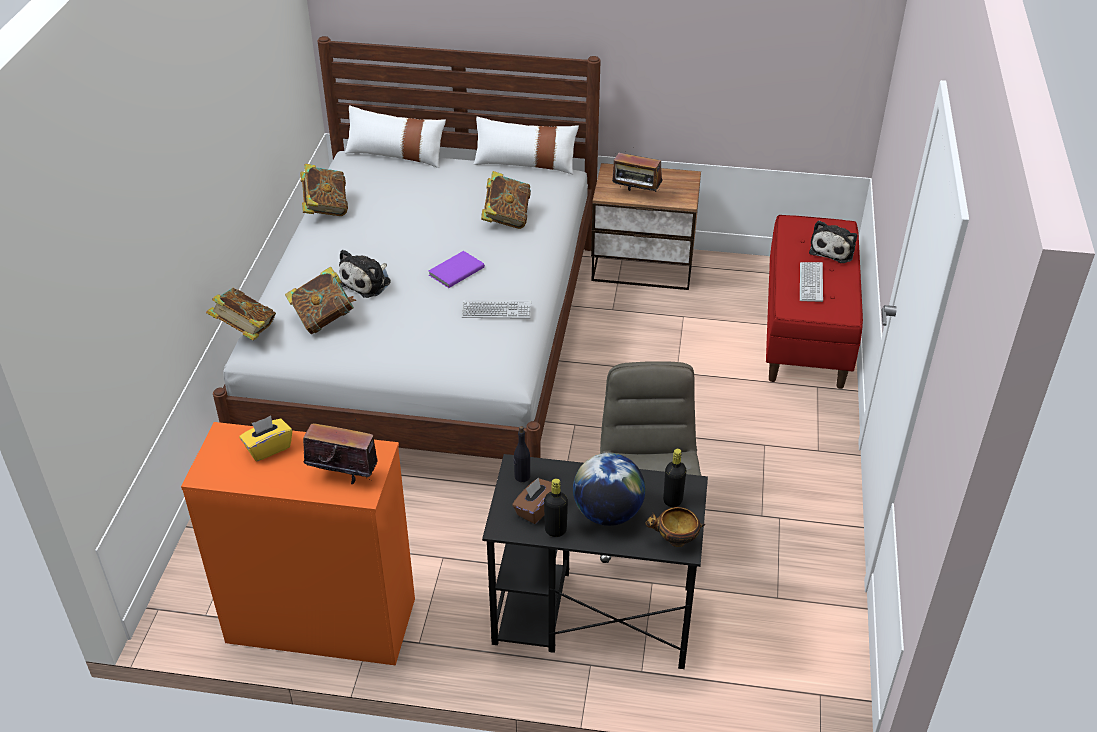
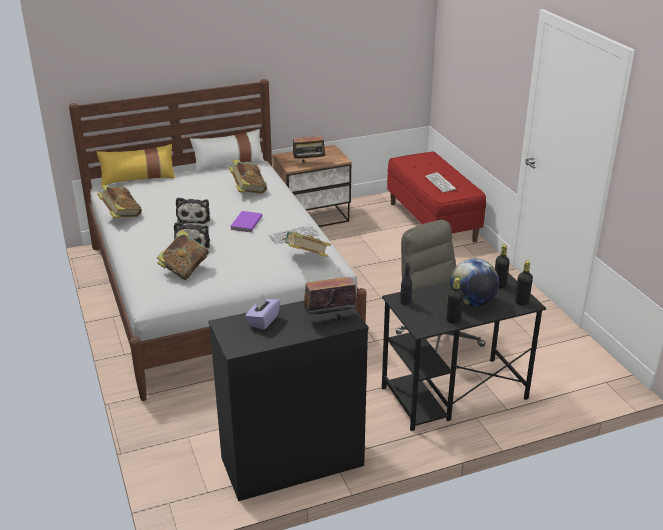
camera: 30 degrees left, 10 degrees down
(245, 331) = (135, 292): book -> book (306, 258)
(268, 448) = (263, 321): yellow tissue box -> purple tissue box
(322, 621) = (292, 462): orange dresser -> black dresser
(396, 154) = (138, 178): white pillow -> yellow pillow
(536, 509) = (431, 314): brown tissue box -> none
(675, 541) = (521, 302): bowl -> black bottle
(833, 250) = (435, 166): plush toy -> plush toy (194, 218)

